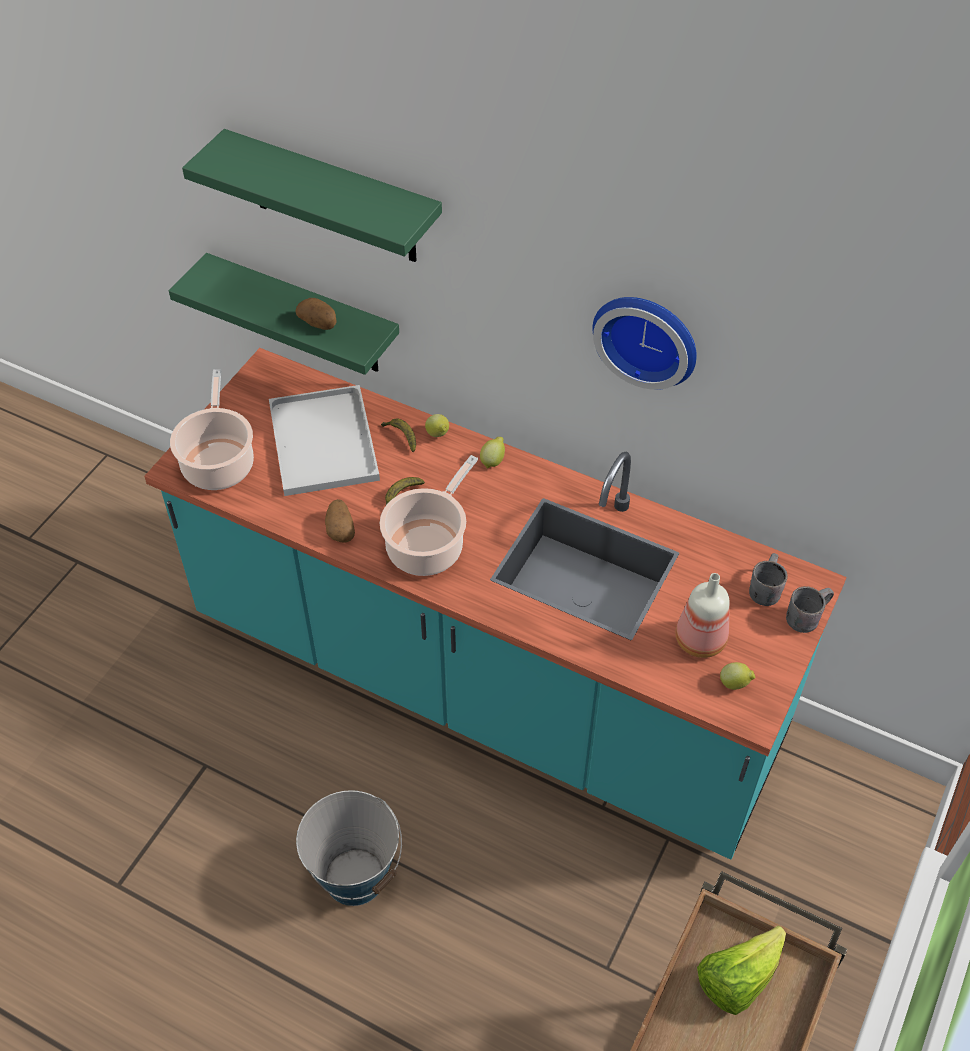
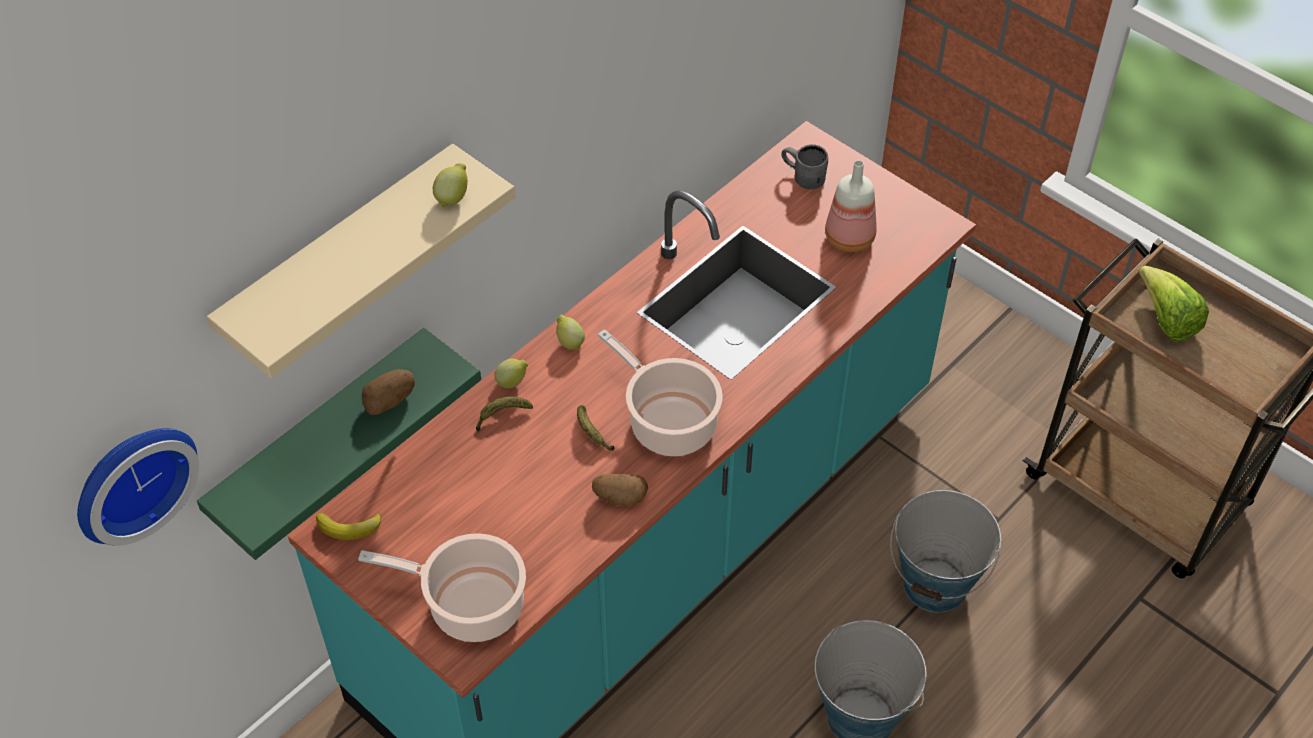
camera: 75 degrees left, 0 degrees up
(272, 377) = (349, 528): none -> banana
(325, 443) = (483, 491): white tray -> none
(333, 199) = (342, 262): green shelf -> beige shelf
(511, 919) = (935, 585): none -> bucket
(648, 336) = (639, 79): wall clock -> wall clock (130, 479)
(735, 684) = (903, 227): lemon -> lemon (453, 197)
(805, 615) = (840, 159): grey mug -> none

